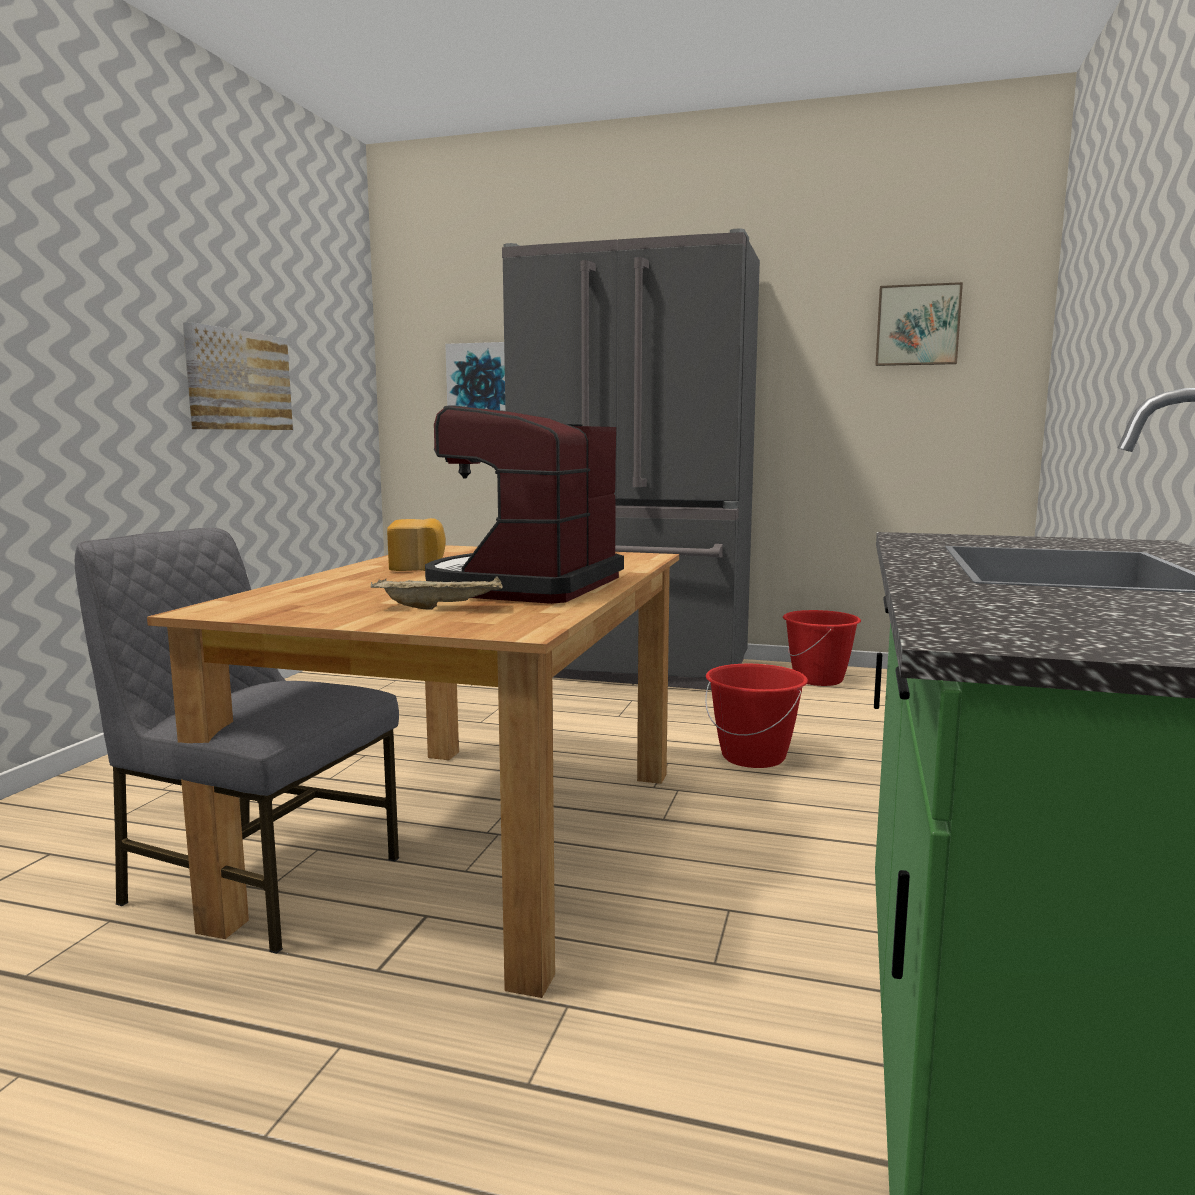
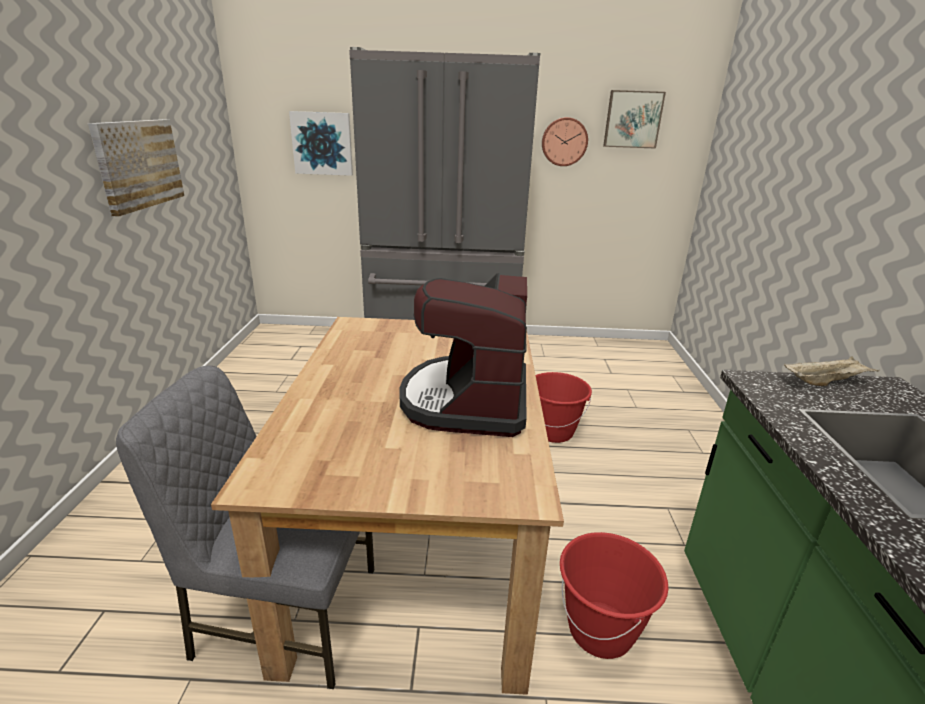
camera: 15 degrees left, 15 degrees up
(419, 565) = (361, 362): bread -> none
(441, 607) = (438, 454): beige tray -> beige tray (825, 382)
(815, 362) = (564, 141): none -> wall clock
(818, 679) = (560, 351): red bucket -> red bucket (600, 630)

